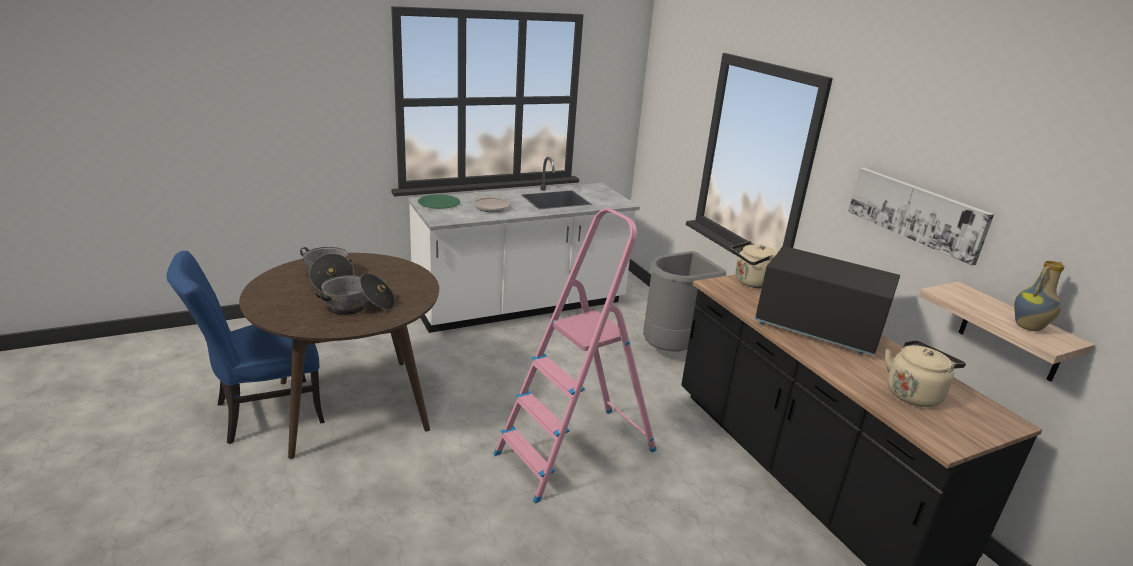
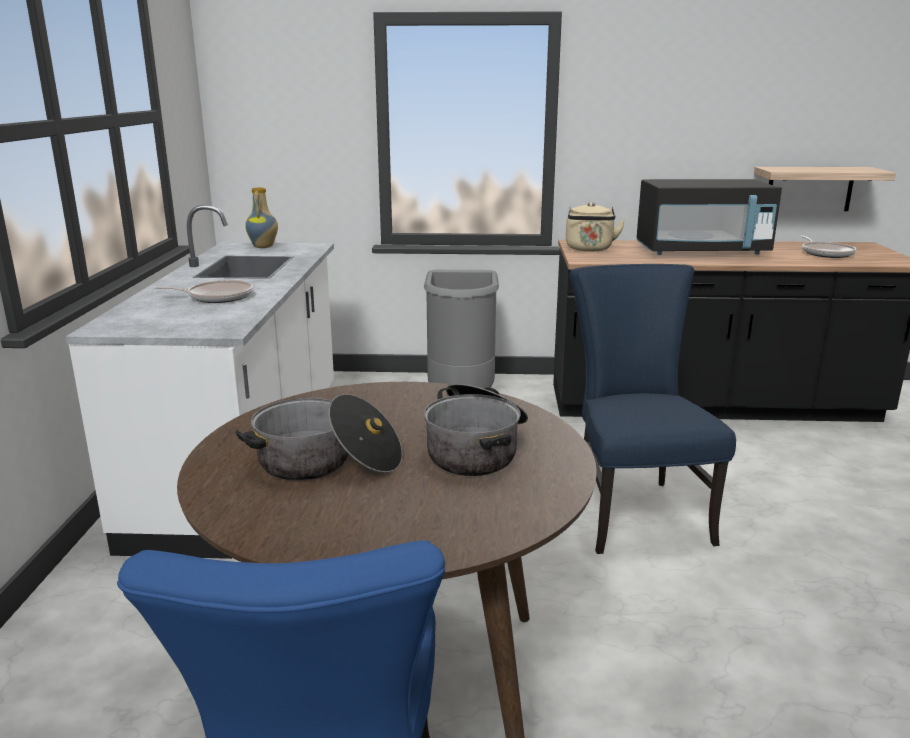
camera: 60 degrees left, 5 degrees down
(439, 203) = (140, 320): green plate -> none
(575, 452) = (633, 510): pink step ladder -> blue chair
(817, 328) = (701, 251): black microwave -> black microwave turned 150 degrees counterclockwise
(914, 393) = (826, 253): beige kettle -> frying pan
(916, 212) = (698, 120): picture -> none
(1029, 327) = (847, 169): vase -> vase (264, 247)

